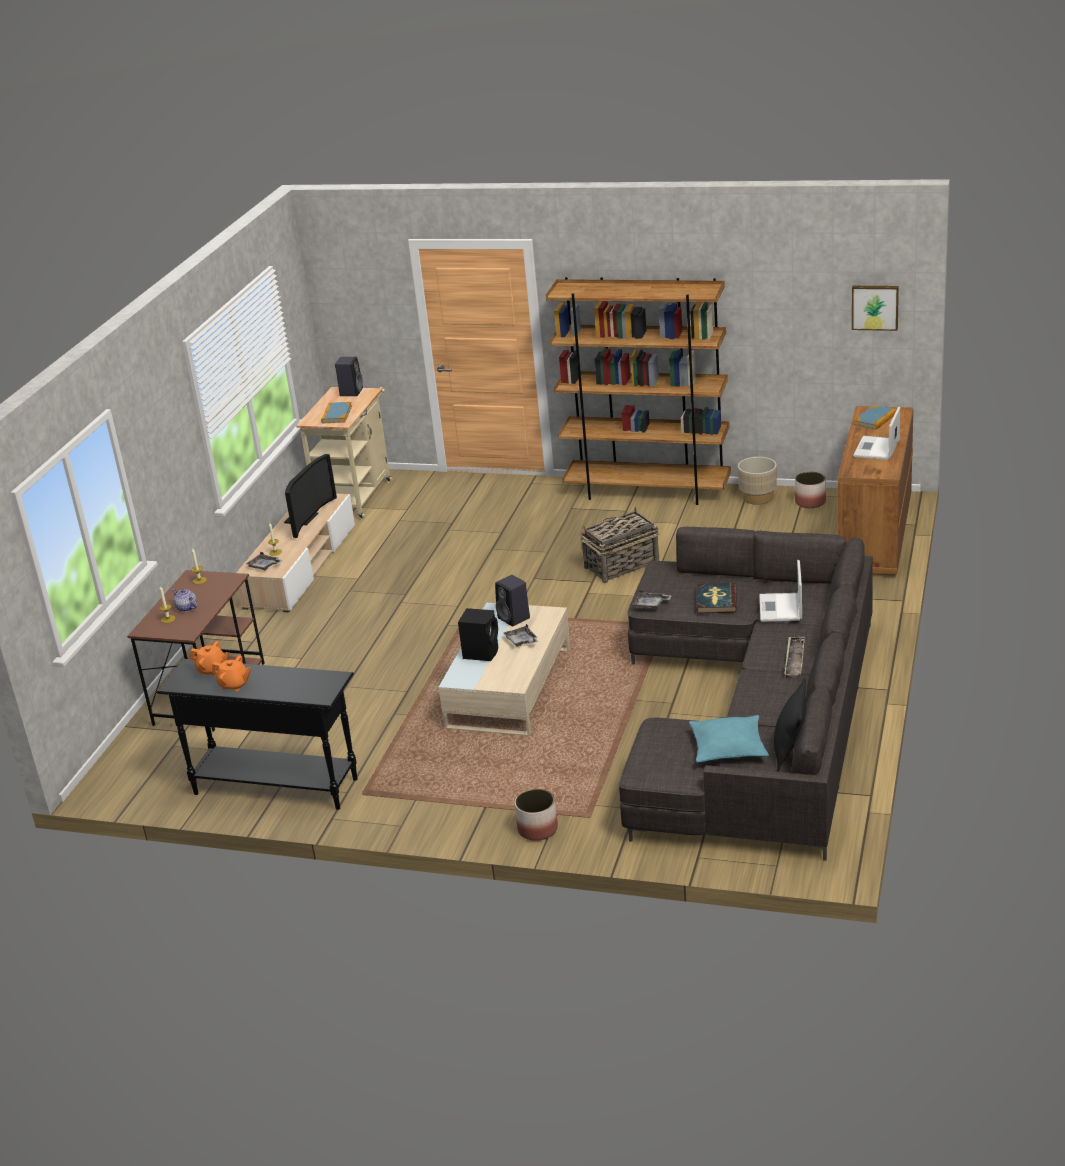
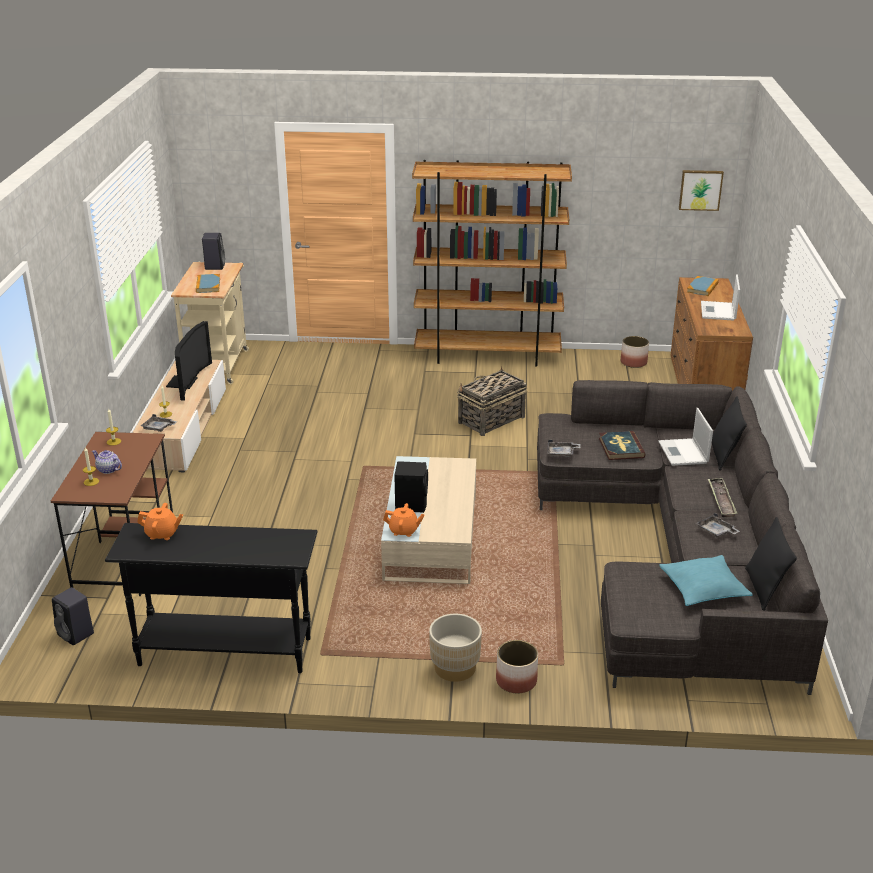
camera: 15 degrees left, 0 degrees up
(234, 685) = (192, 549): orange teapot -> orange teapot (404, 531)
(514, 618) = (430, 470): black speaker -> black speaker (76, 634)
(521, 641) = (446, 492): grey tray -> grey tray (716, 531)
(757, 497) = (586, 359): beige planter -> beige planter (455, 668)
(823, 613) = (723, 456): none -> black pillow

